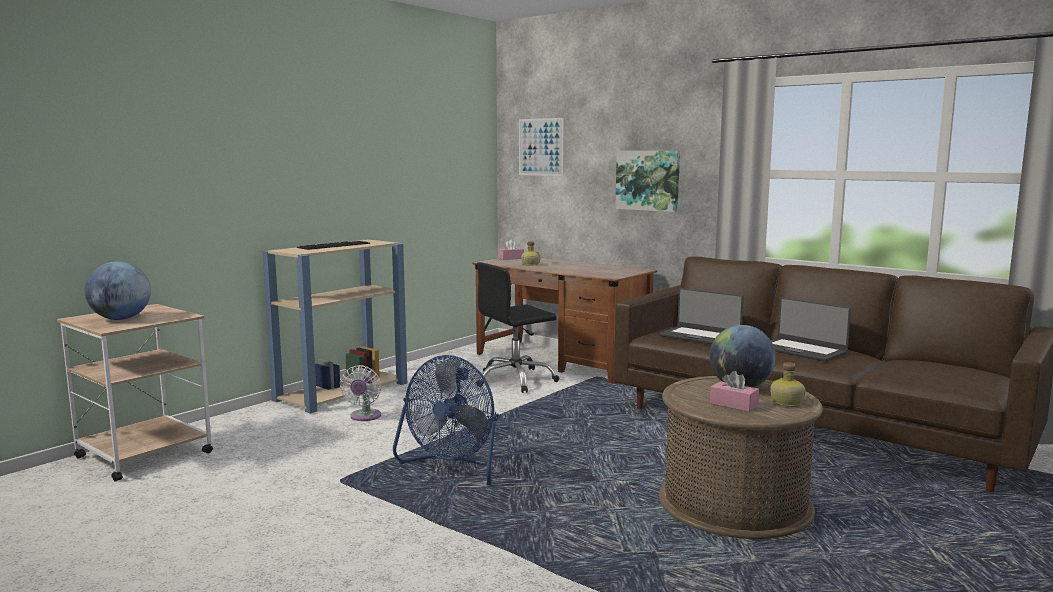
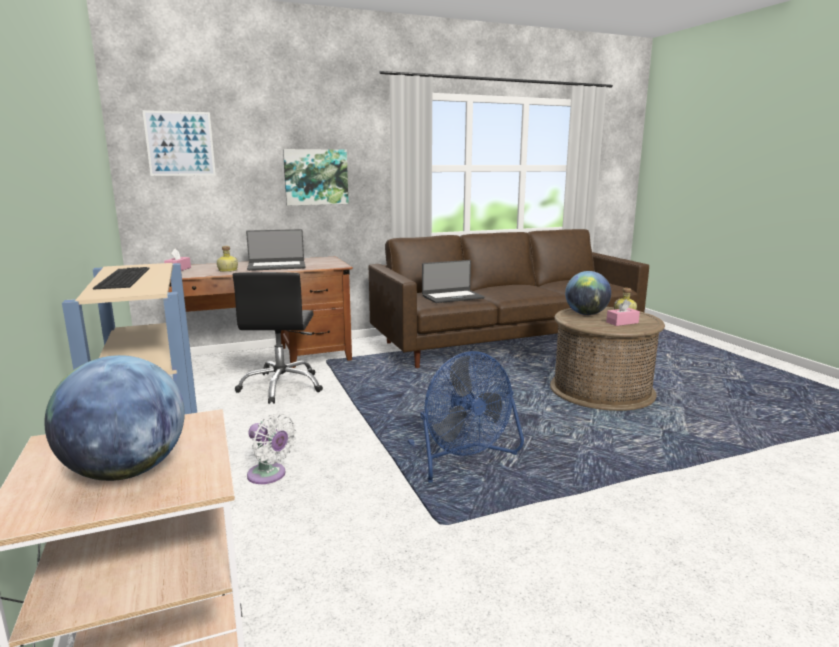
camera: 60 degrees left, 5 degrees up
(801, 350) = (515, 289): laptop -> laptop (276, 266)

